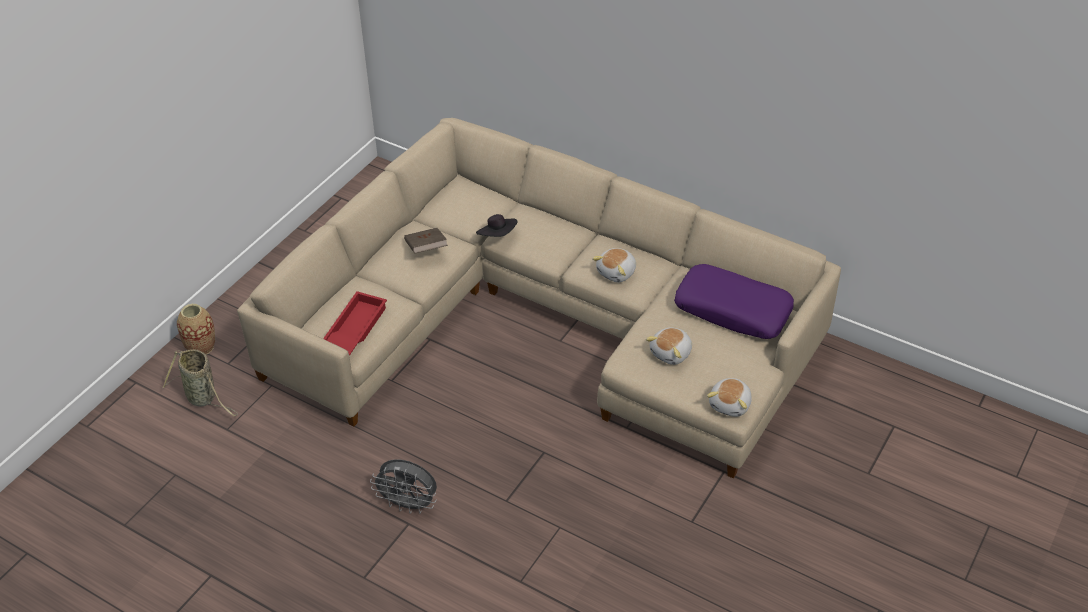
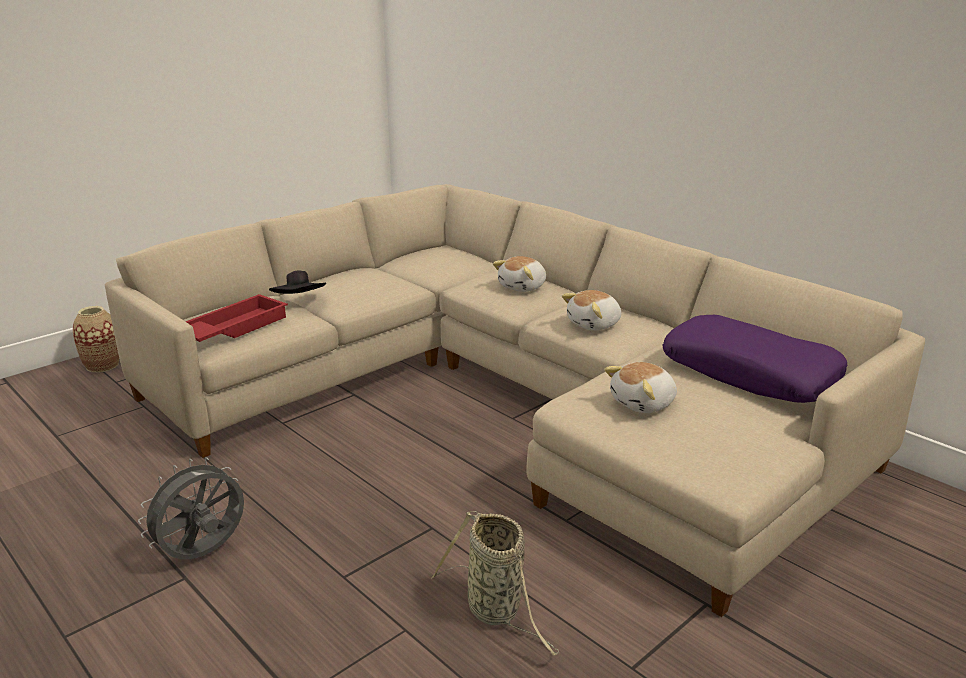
camera: 15 degrees right, 20 degrees down
(203, 398) = (60, 405): basket -> basket (496, 611)
(409, 504) = (203, 554): grey fan -> grey fan turned 105 degrees clockwise
(426, 249) = (370, 282): brown book -> none
(497, 236) = (461, 284): black hat -> black hat (300, 301)
(730, 404) = (725, 474): plush toy -> plush toy (523, 287)

